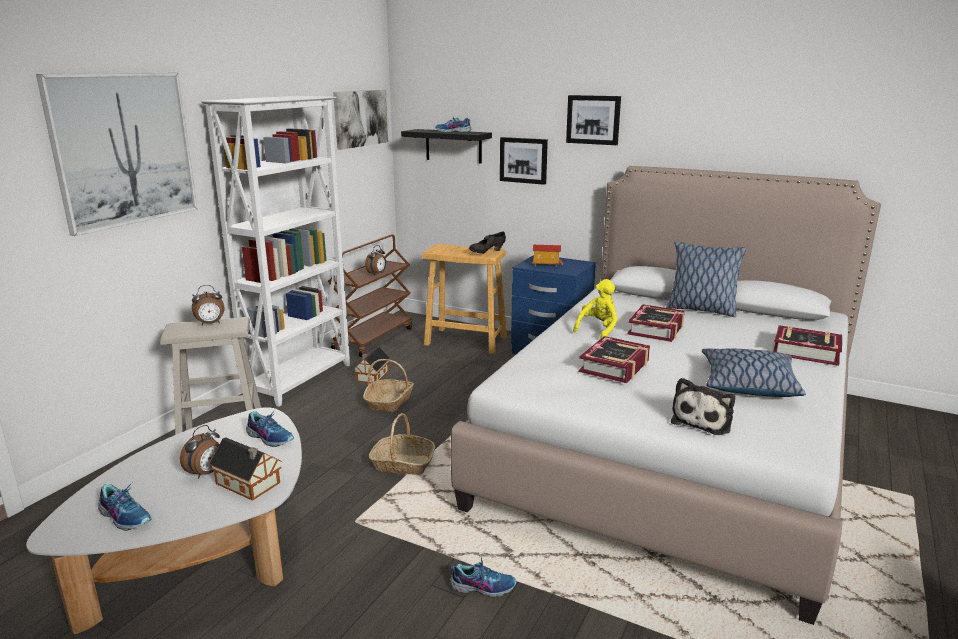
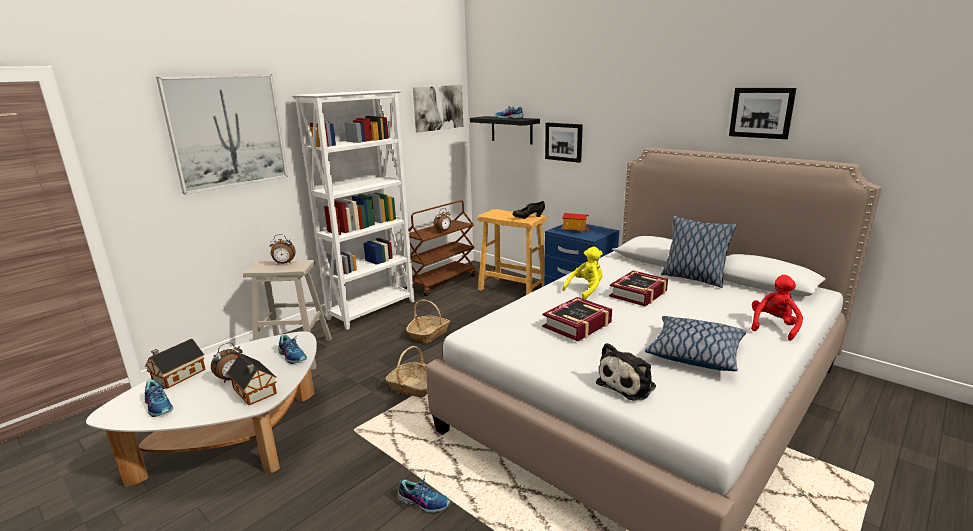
camera: 15 degrees right, 0 degrees up
(372, 376) = (425, 312): toy house -> toy house (177, 376)
(593, 119) = (619, 107): picture -> picture (761, 112)
(806, 352) = (774, 327): book -> red plush toy

